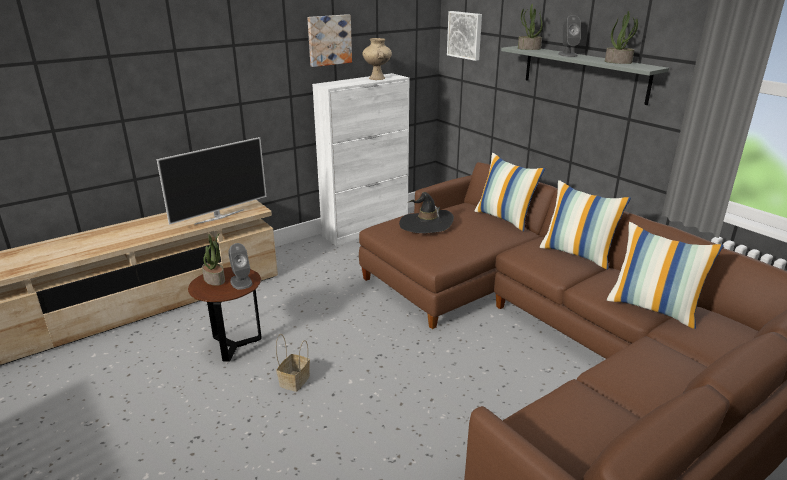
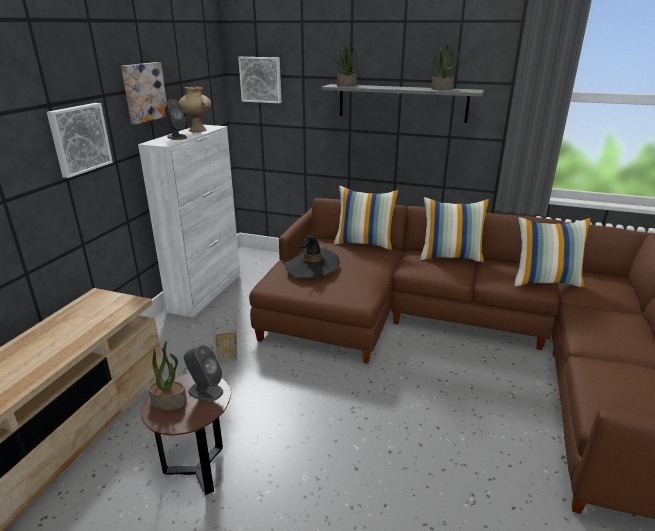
camera: 35 degrees left, 0 degrees up
(219, 216) = (93, 325): television -> none
(255, 73) = (79, 139): none -> picture
(294, 381) = (306, 475): basket -> basket (228, 355)
(567, 54) = (390, 87): grey speaker -> grey speaker (177, 137)

